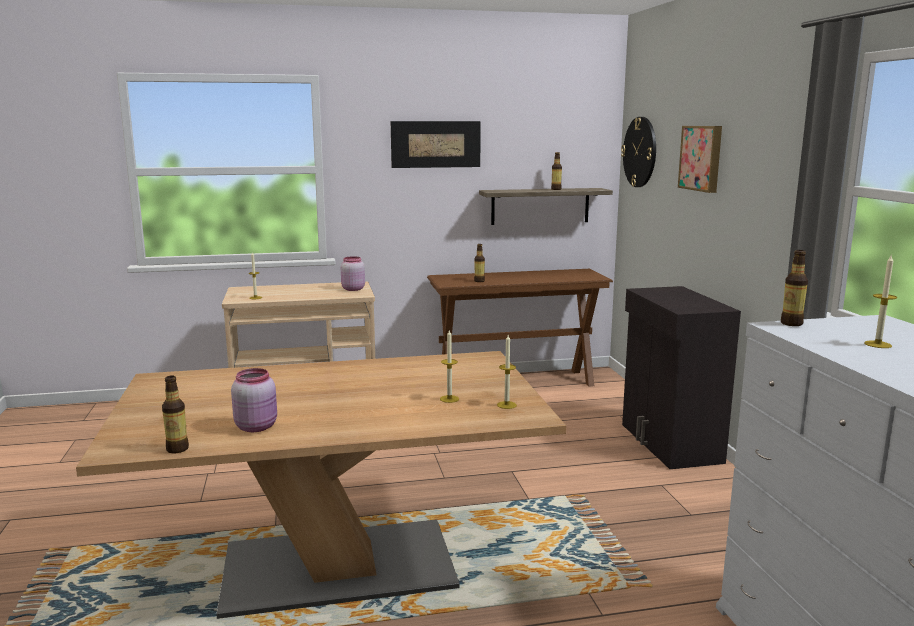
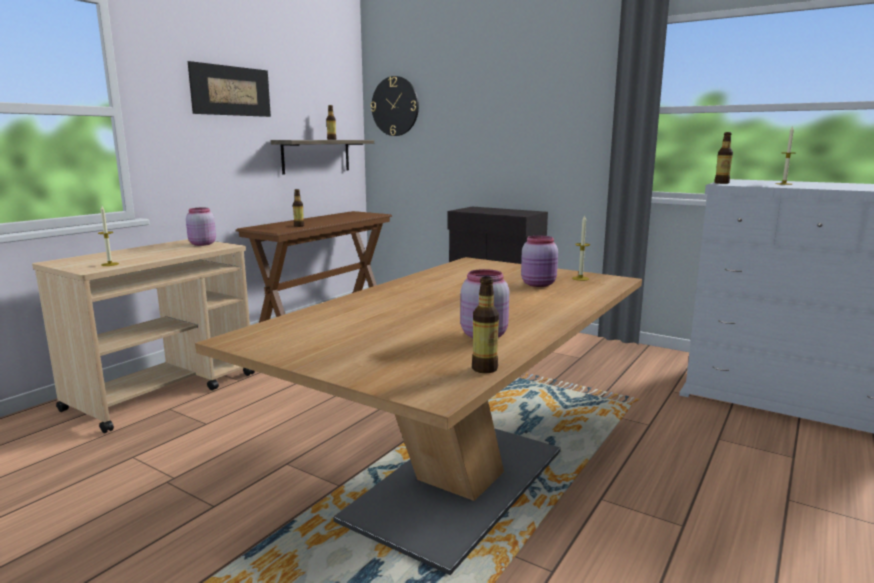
camera: 45 degrees left, 0 degrees up
(449, 399) = (539, 284): candle -> pink jar
(702, 158) = (482, 103): picture -> none

